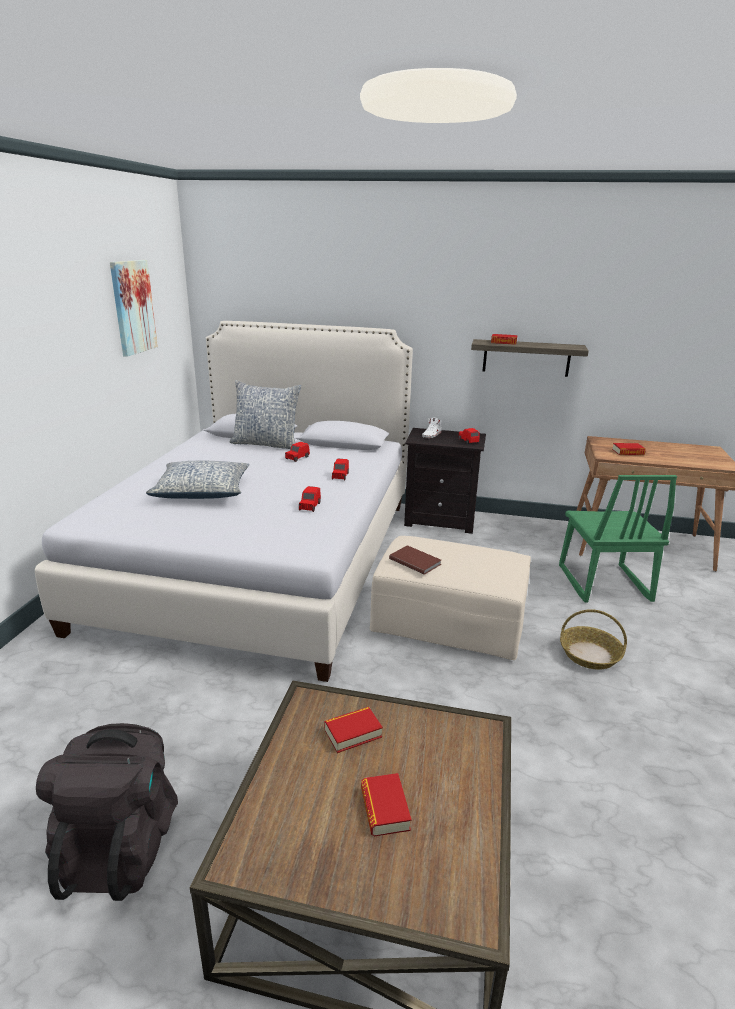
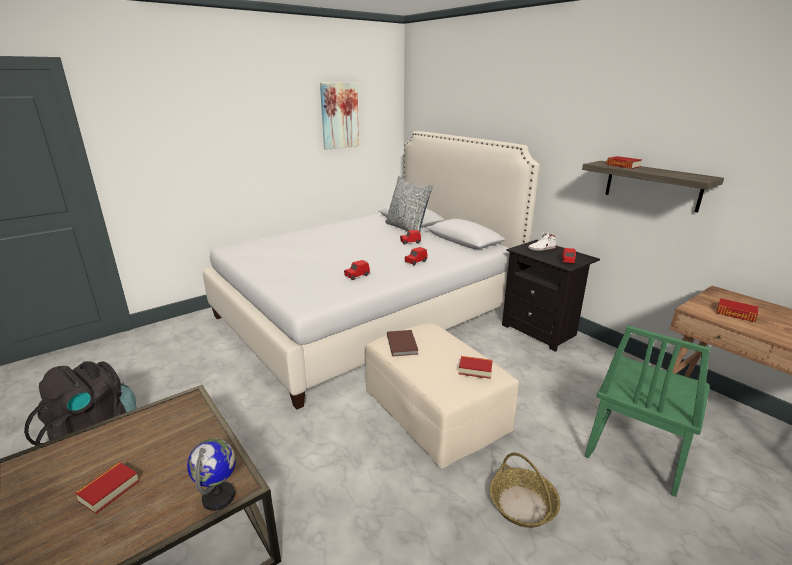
camera: 40 degrees right, 0 degrees up
(203, 491) = (314, 248): pillow -> none
(353, 733) = (173, 434): book -> book (475, 370)
(486, 746) = (219, 497): none -> globe

